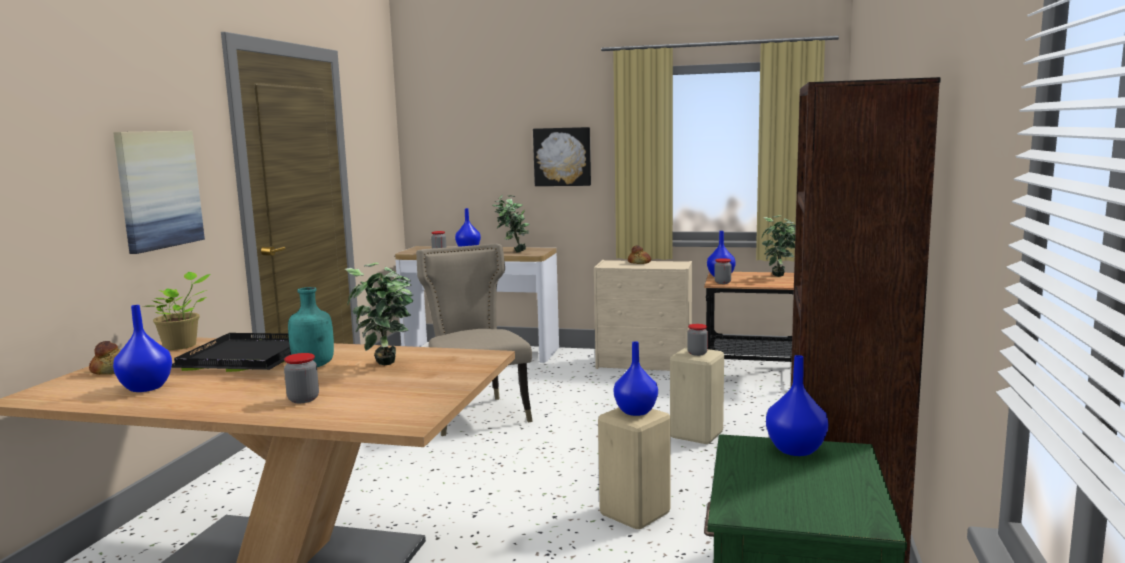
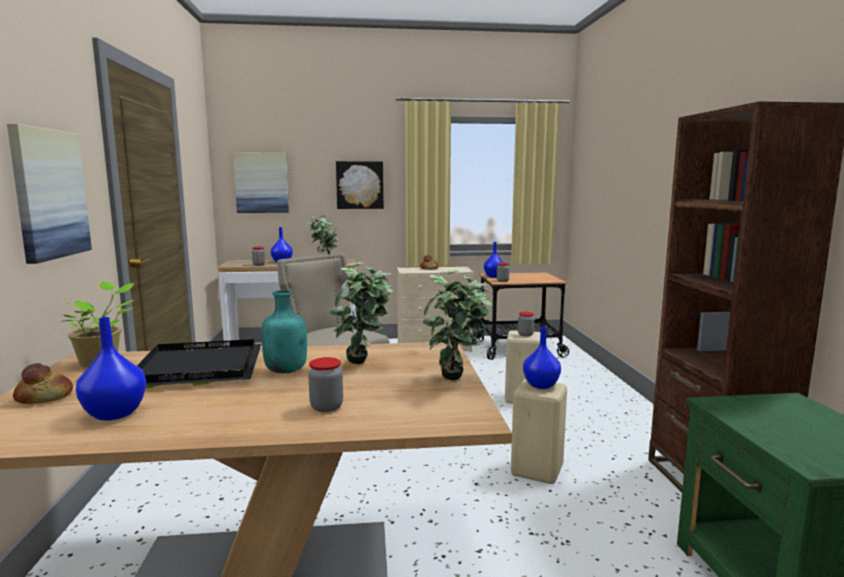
camera: 20 degrees left, 0 degrees up
(451, 155) = (261, 182): none -> picture
(779, 277) = (535, 275): potted plant -> potted plant (456, 382)
(796, 449) = (760, 403): blue vase -> none

